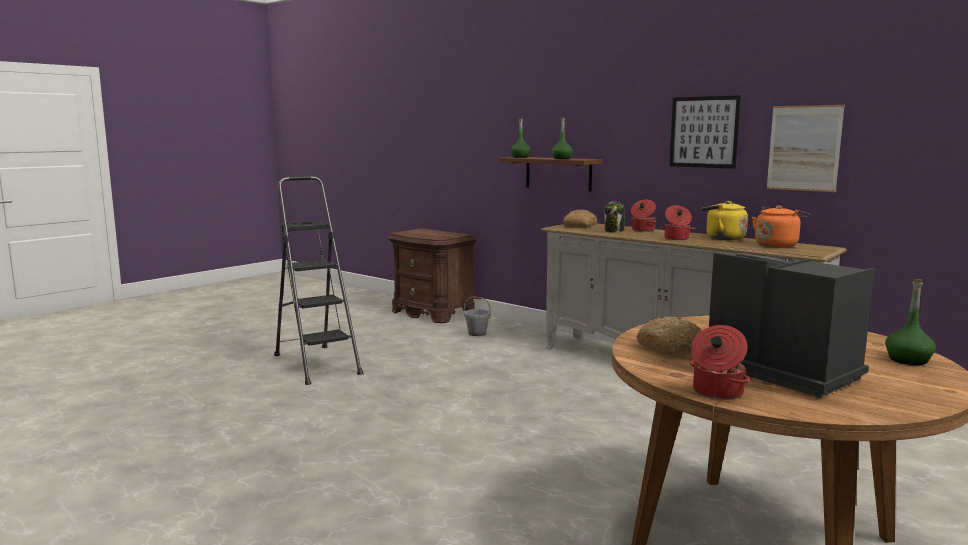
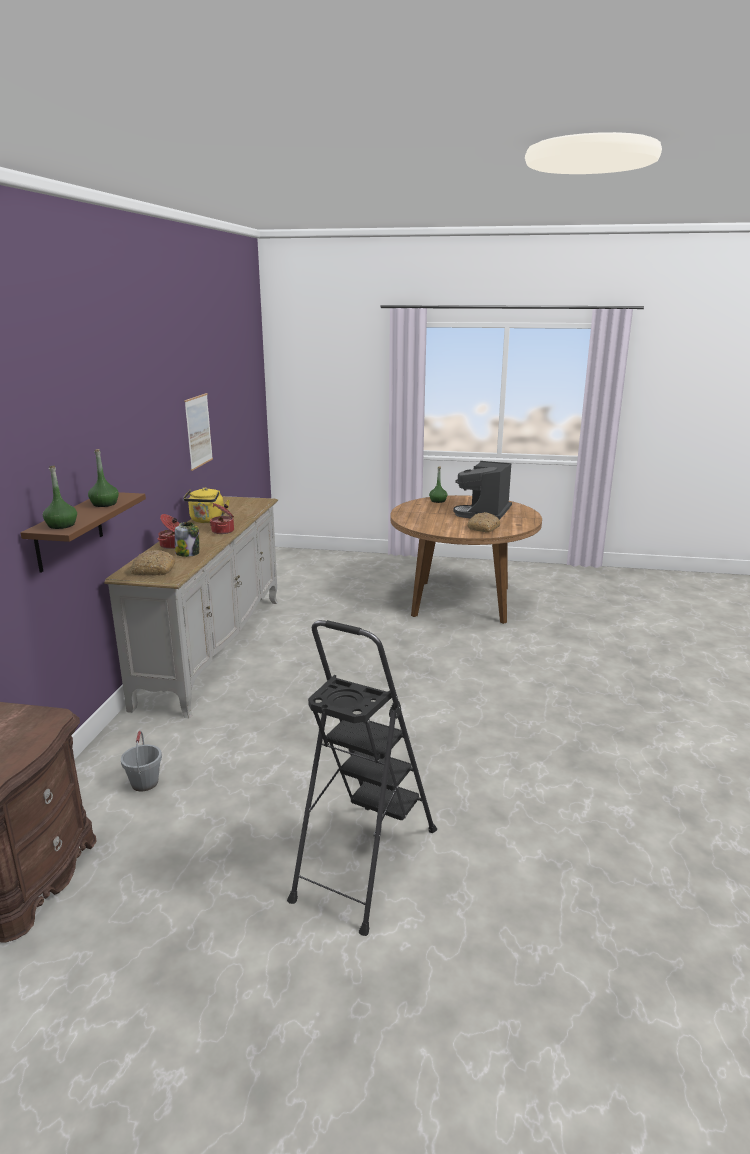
camera: 120 degrees left, 10 degrees up
(704, 132) = (159, 433): picture -> none
(716, 392) = (528, 519): cooking pot -> none
(777, 245) = (232, 507): orange kettle -> none

